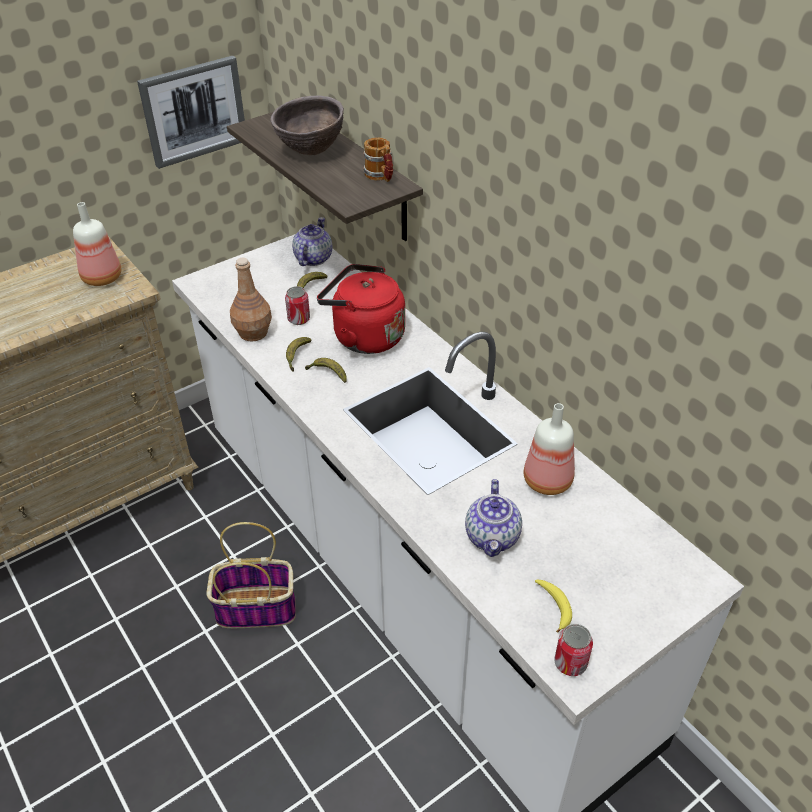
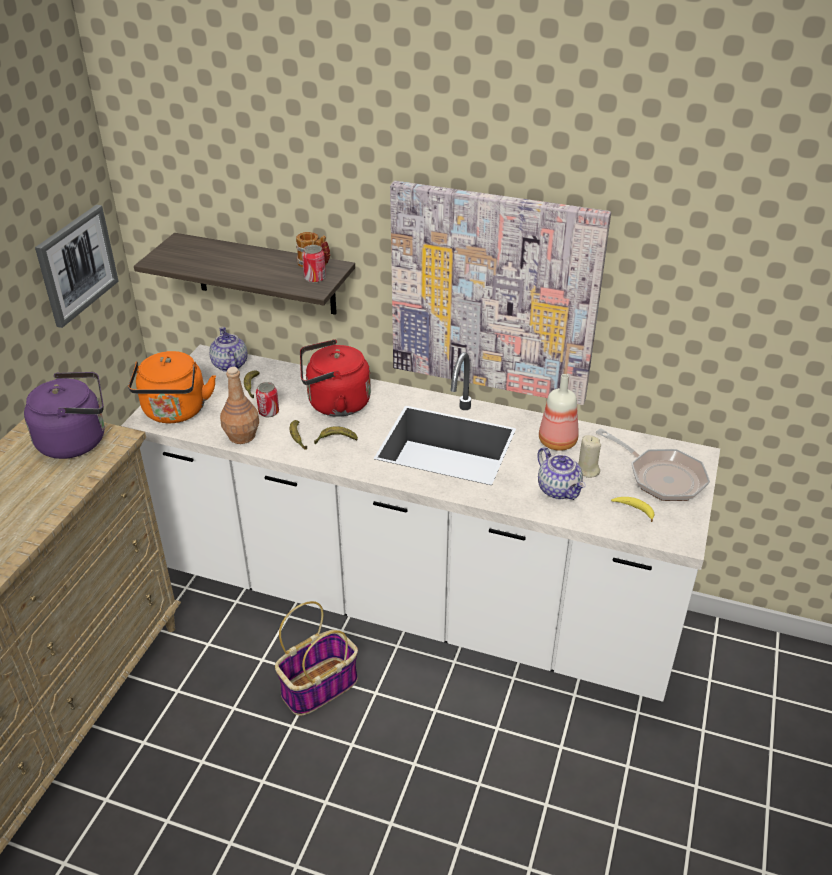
camera: 35 degrees left, 5 degrees down
(102, 279) = (77, 440): bottle -> purple kettle
(223, 286) = (175, 412): none -> orange kettle
(310, 152) = (235, 263): brown bowl -> none
(537, 275) = (494, 293): none -> picture
(546, 530) = (586, 470): none -> beige candle
(570, 663) = (673, 535): can -> can (315, 278)
(628, 583) = (661, 477): none -> frying pan

